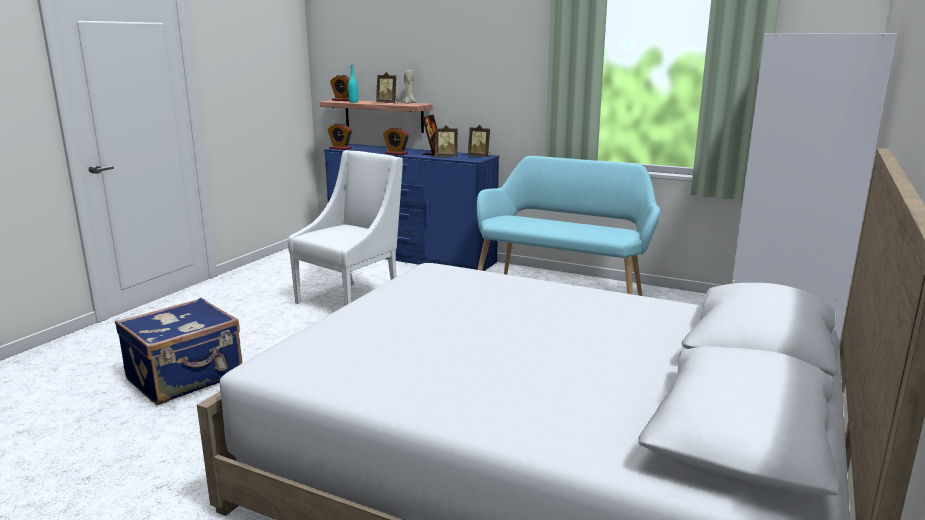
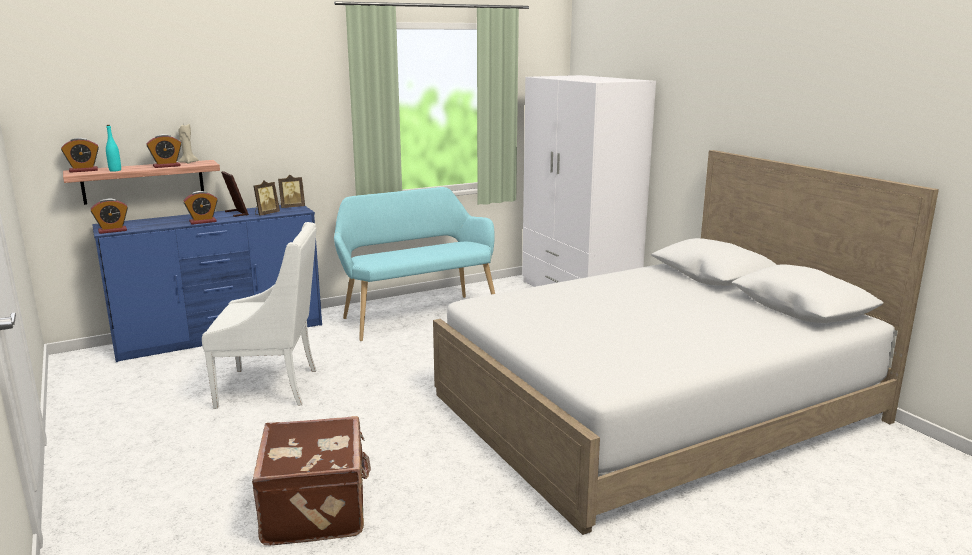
camera: 55 degrees left, 0 degrees up
(186, 378) = (317, 509): blue suitcase -> brown suitcase
(351, 299) = (272, 387): white armchair -> white armchair turned 105 degrees clockwise
(388, 103) = (166, 166): picture frame -> alarm clock

